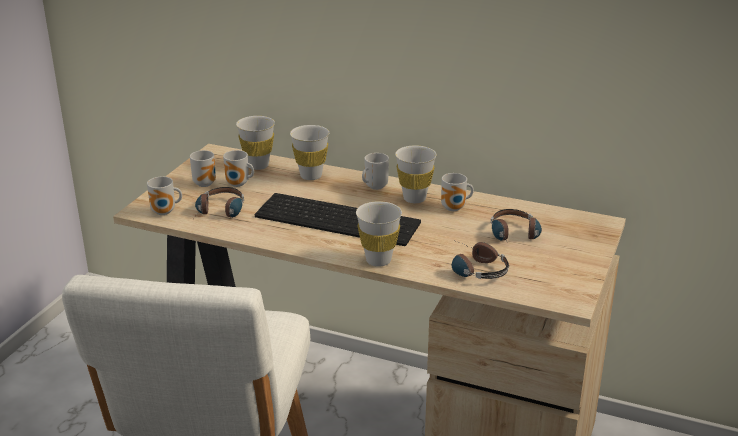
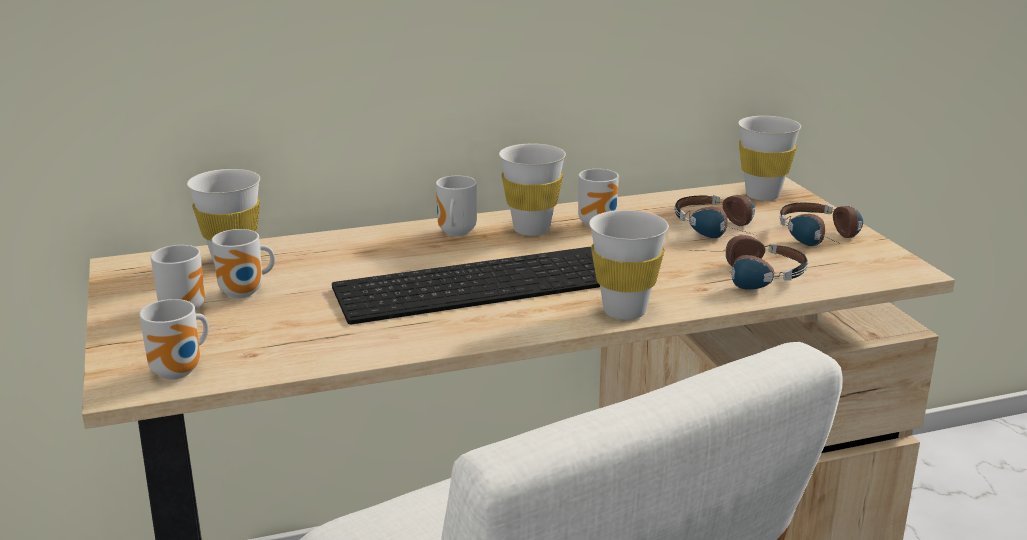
camera: 40 degrees left, 5 degrees down
(219, 213) = (282, 339): headphones -> headphones (825, 239)
(311, 176) = (341, 248): white cup -> white cup (762, 195)

